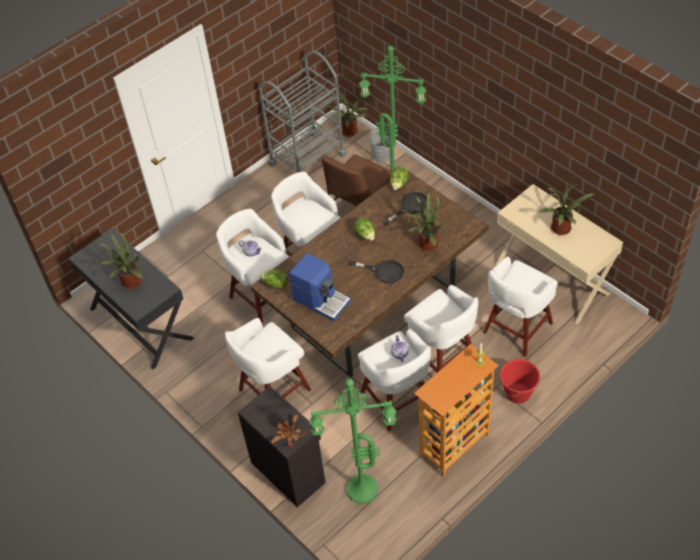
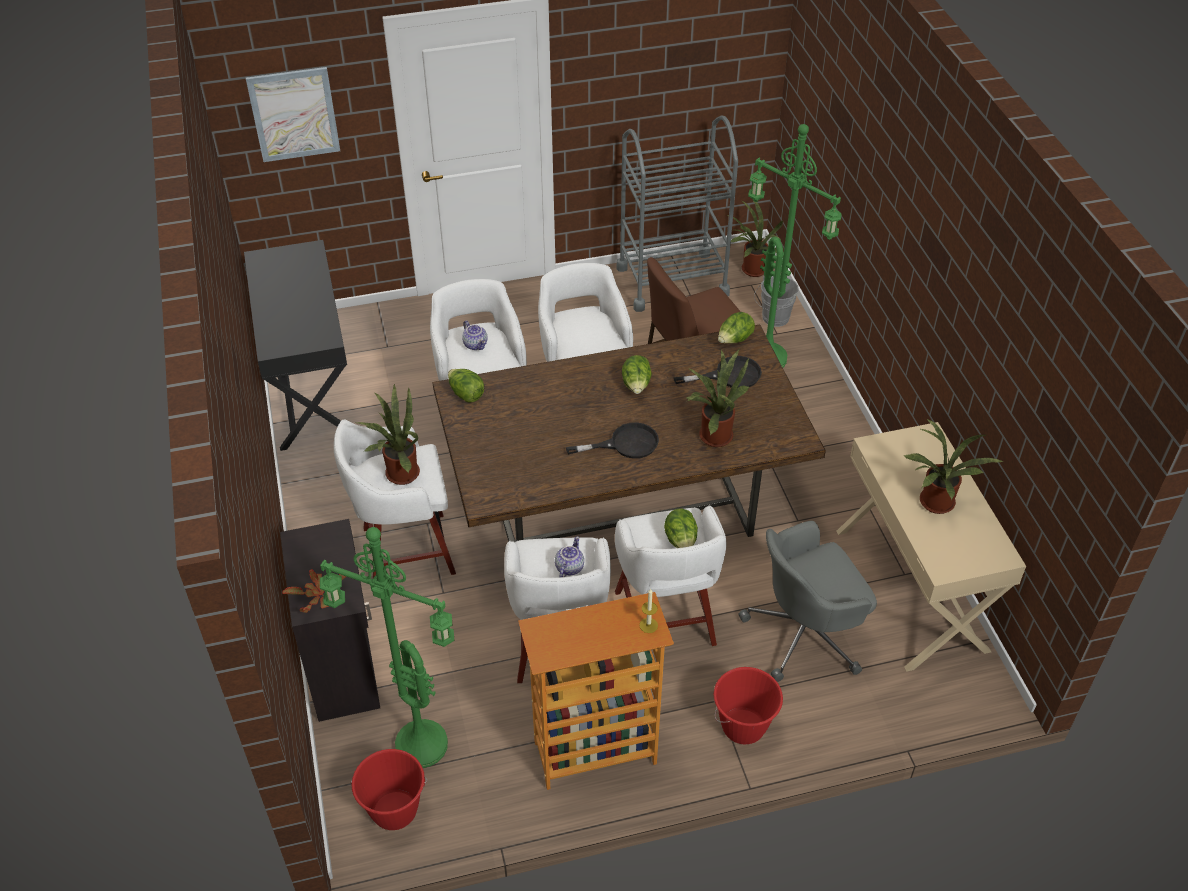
camera: 25 degrees right, 5 degrees down
(73, 159) = (294, 114): none -> picture
(129, 283) = (289, 311): potted plant -> potted plant (399, 473)
(321, 300) = (510, 442): coffee machine -> none
(373, 530) = (394, 811): none -> red bucket
(384, 271) = (625, 444): black frying pan -> black frying pan turned 60 degrees counterclockwise
(446, 311) = (681, 541): none -> lettuce
(516, 329) = (806, 634): white stool -> grey office chair

